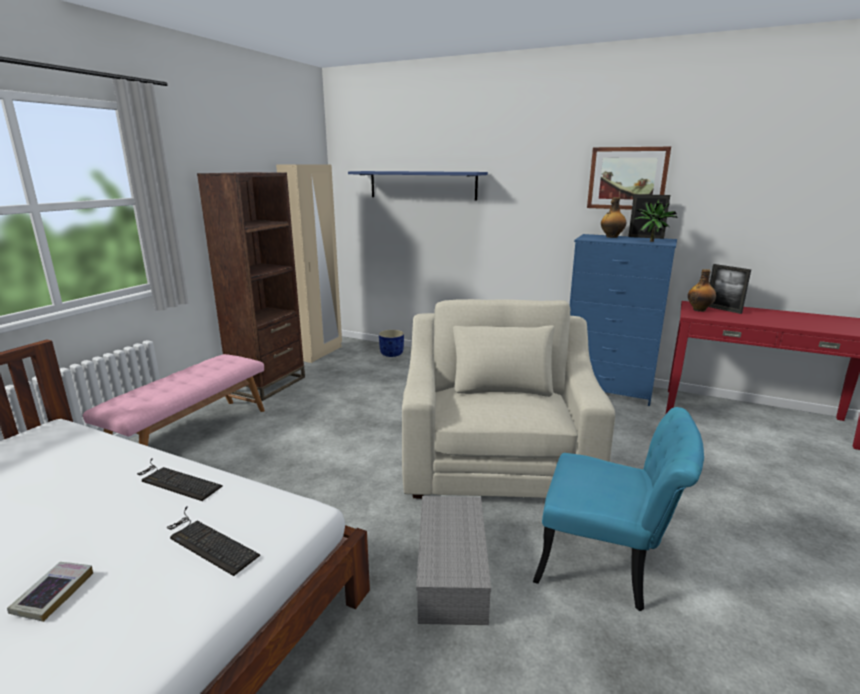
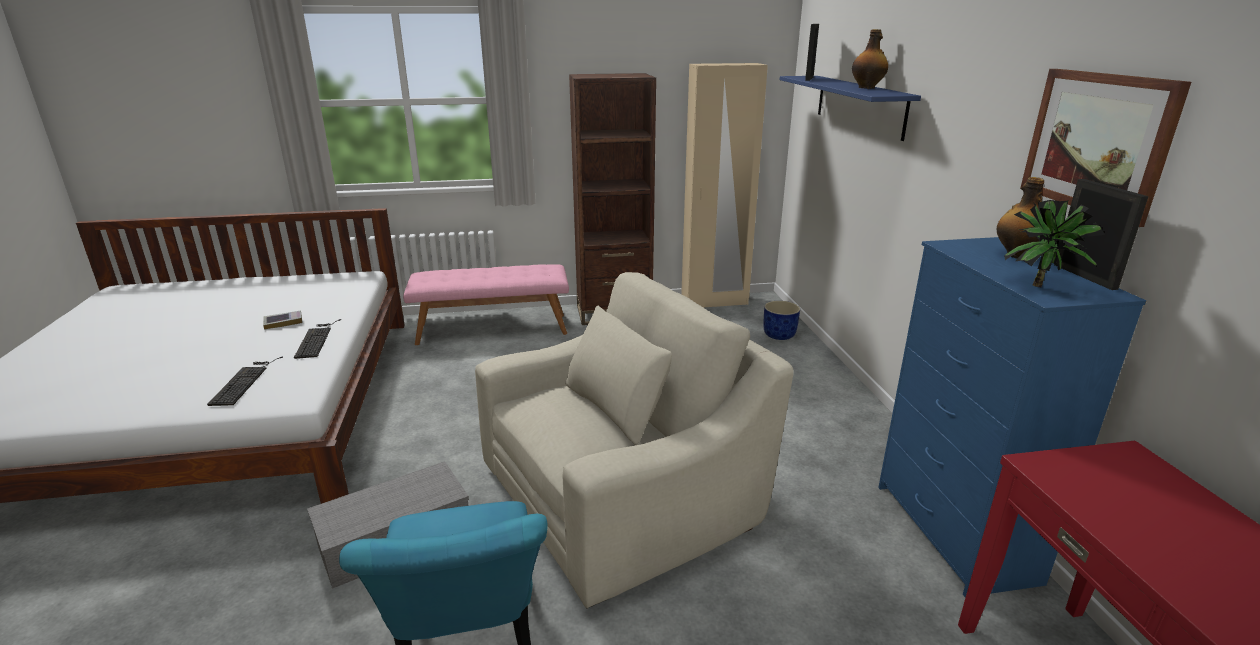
camera: 55 degrees right, 5 degrees up
(53, 594) = (180, 363): book -> book (283, 322)
(699, 310) = (1097, 468): bottle -> bottle (867, 87)
(723, 309) = (1163, 498): picture frame -> picture frame (809, 79)

